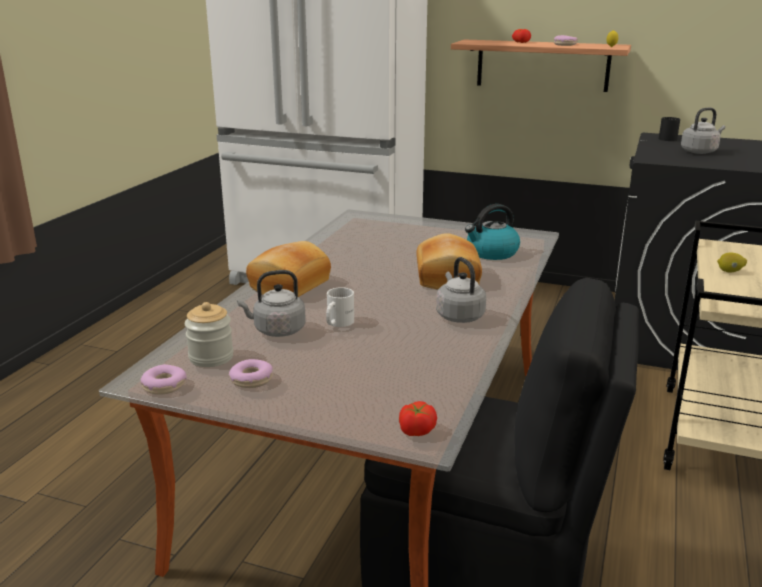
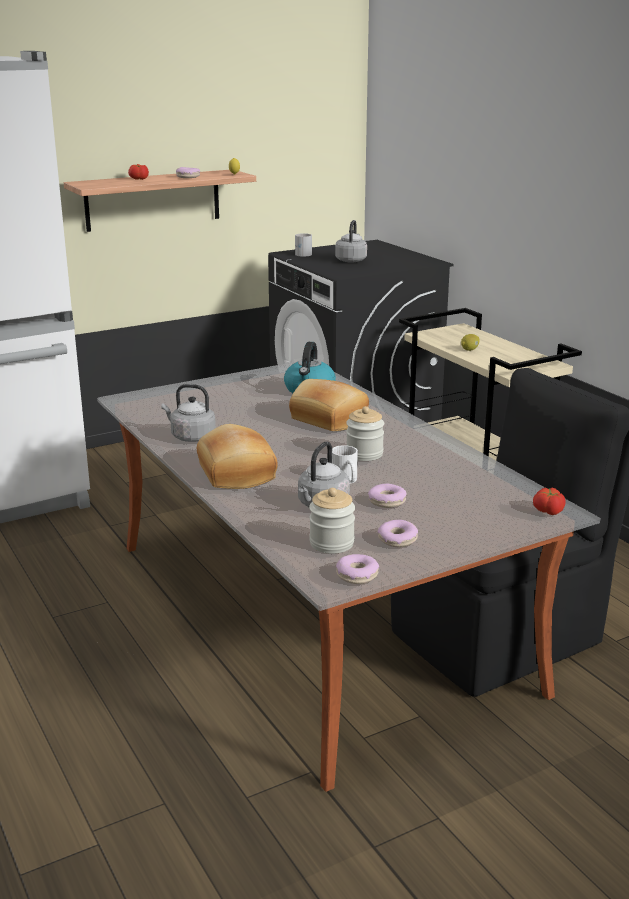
camera: 50 degrees left, 0 degrees up
(321, 351) = (387, 501): none -> donut
(402, 312) = (364, 454): none -> jar
(459, 315) = (401, 440): grey kettle -> grey kettle (191, 437)
(668, 138) = (302, 253): black mug -> white mug

